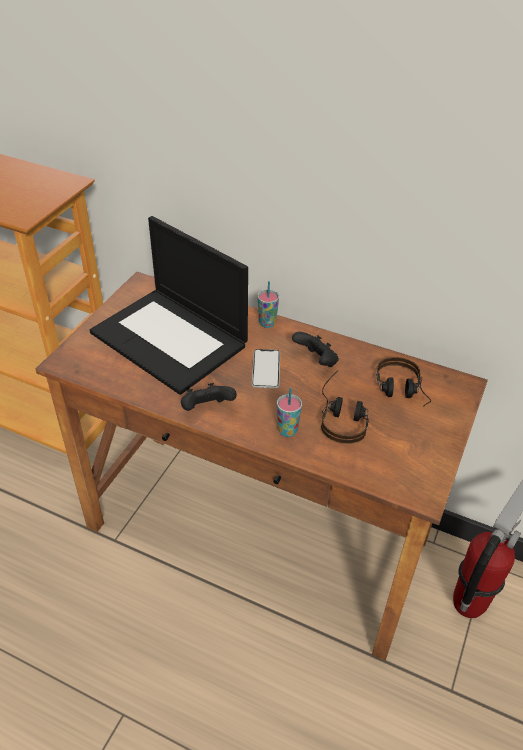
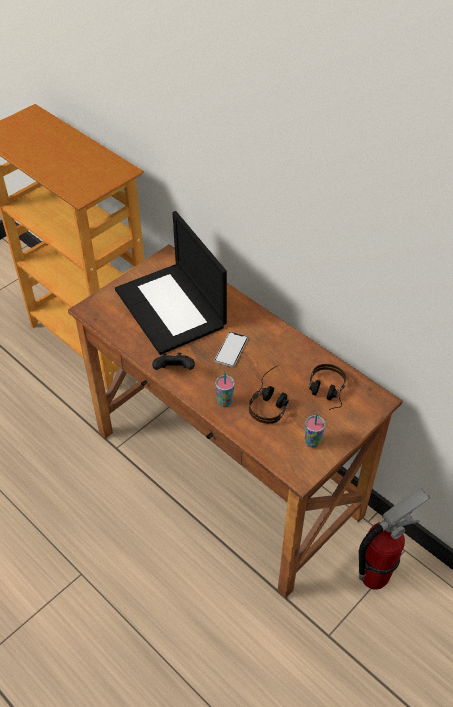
camera: 20 degrees right, 5 degrees up
(267, 323) = (250, 311): cup -> cup (312, 442)
(316, 361) = (273, 352): black game controller -> none

